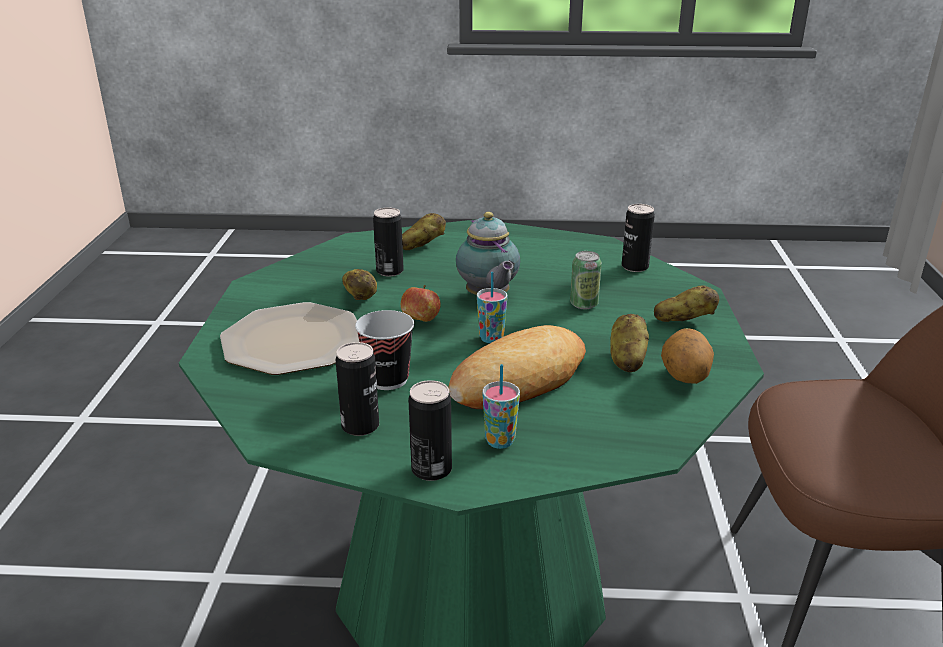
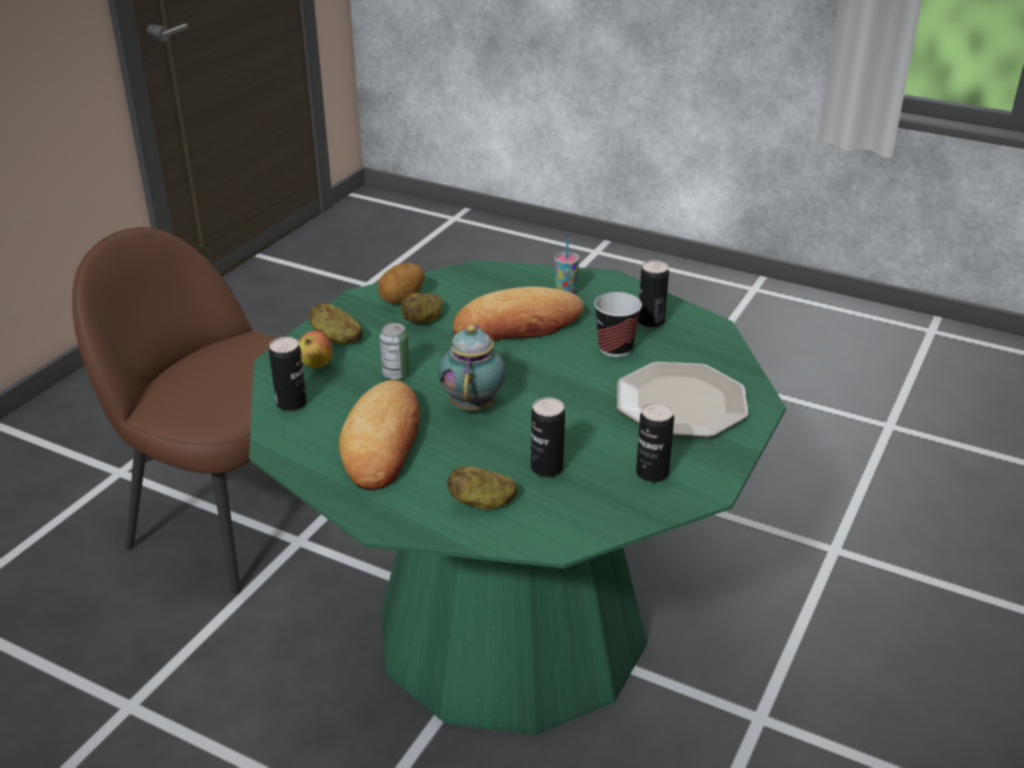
camera: 155 degrees left, 5 degrees up
(360, 298) = (598, 437): potato -> none
(421, 320) = (555, 395): apple -> apple (316, 364)
(431, 469) = (618, 289): can -> can (652, 473)
(491, 338) = (509, 362): cup -> none
(530, 260) = (383, 443): none -> bread

